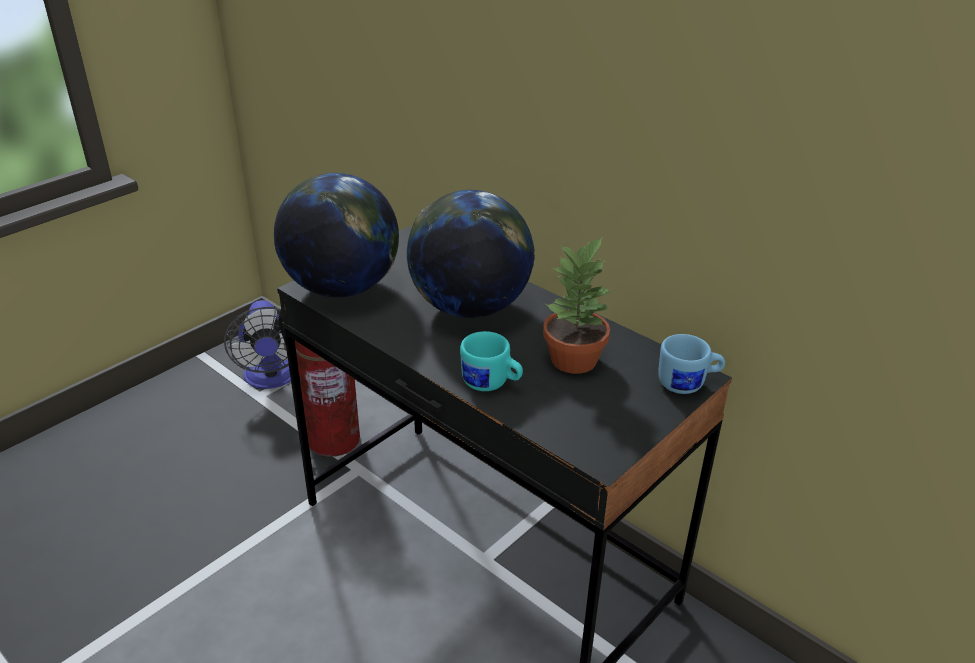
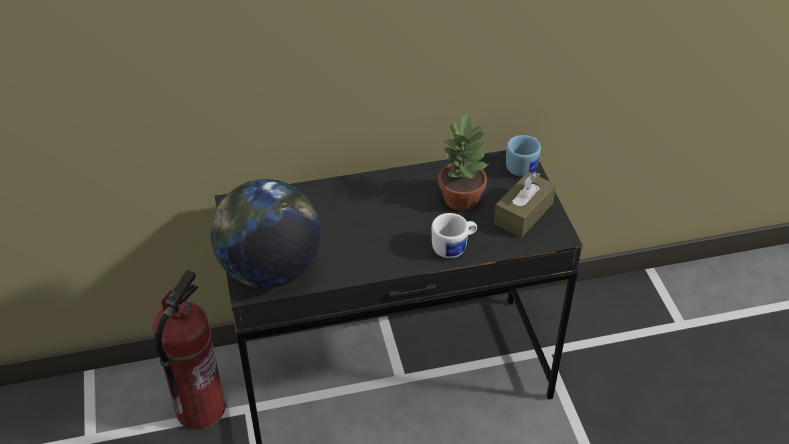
camera: 55 degrees left, 10 degrees up
(272, 378) = (75, 418): fan -> none
(470, 308) = (361, 216): globe -> none
(491, 384) = (454, 247): turquoise mug -> white mug
(605, 414) = (523, 213): none -> brown tissue box

